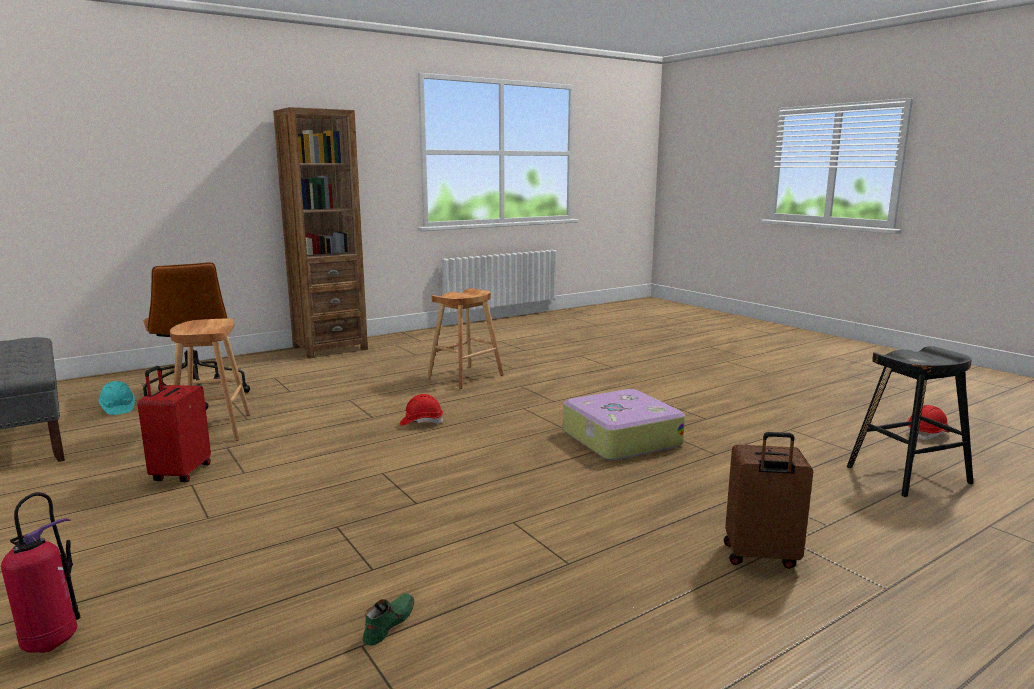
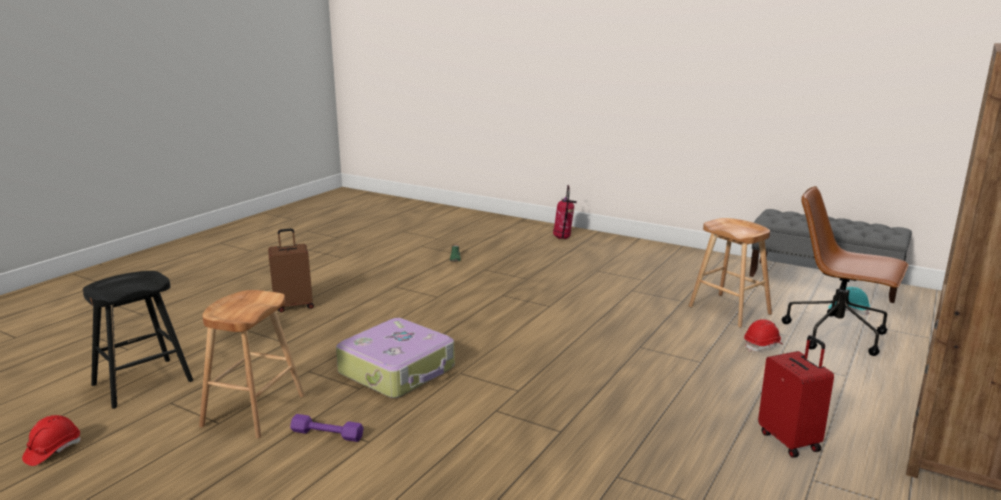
camera: 155 degrees right, 5 degrees up
(180, 473) = (665, 283): red suitcase -> red suitcase (790, 441)
(421, 422) = (589, 350): red hard hat -> red hard hat (763, 345)
(465, 377) = (650, 434): brown stool -> brown stool (253, 411)
(692, 409) = (327, 434): none -> purple dumbbell

